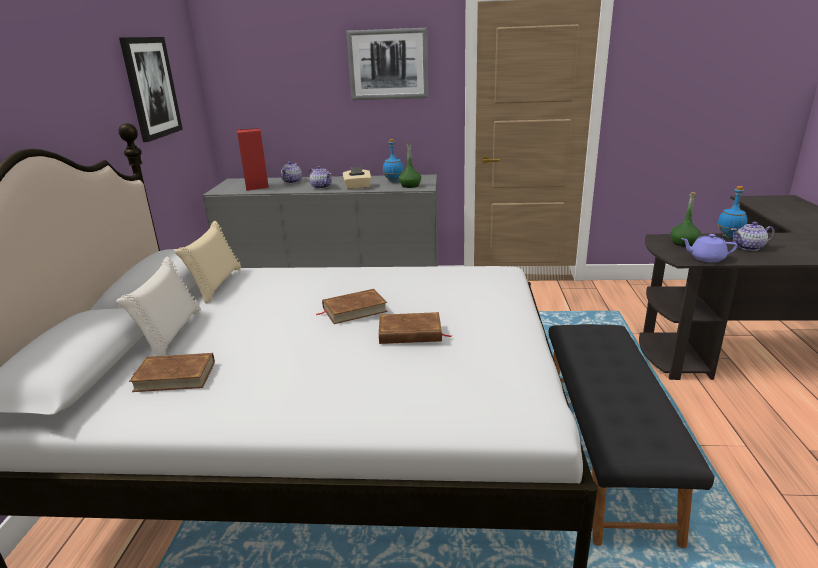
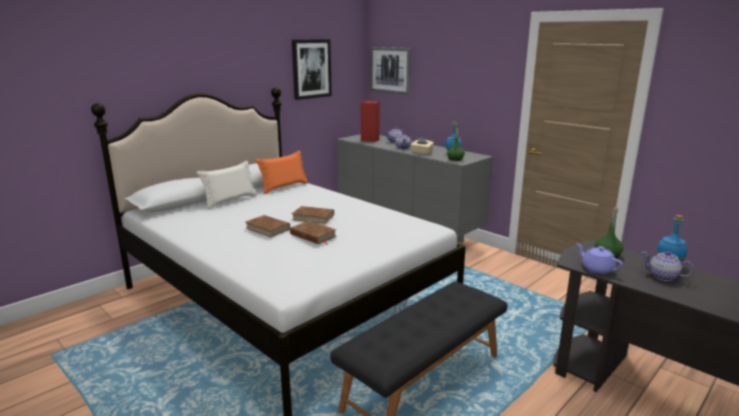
camera: 40 degrees right, 5 degrees down
(175, 376) = (202, 216): brown book -> brown book (267, 228)
(216, 284) = (283, 187): beige pillow -> orange pillow
(388, 64) = (471, 66): picture -> picture (390, 70)

